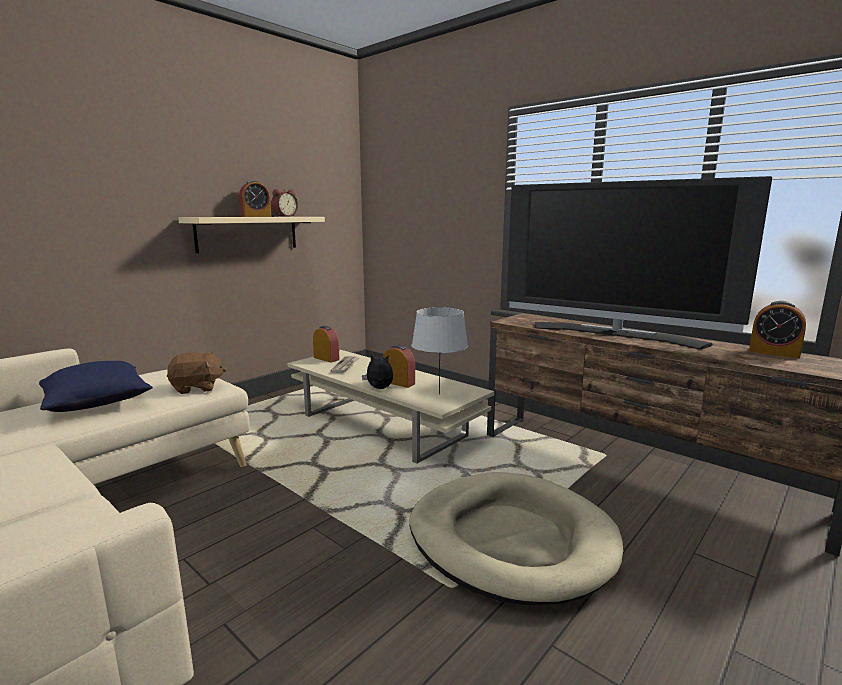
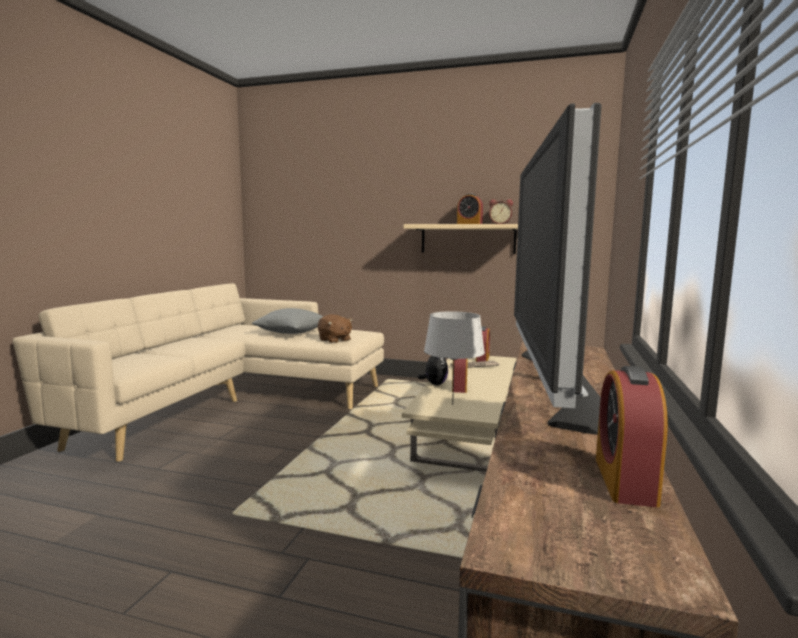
camera: 65 degrees right, 5 degrees down
(97, 403) = (292, 333): blue pillow -> grey pillow
(510, 540) = (311, 530): beige dog bed -> none

